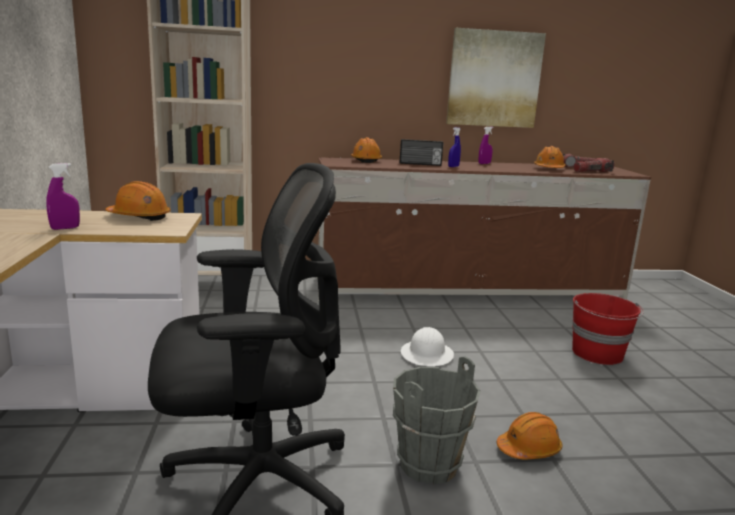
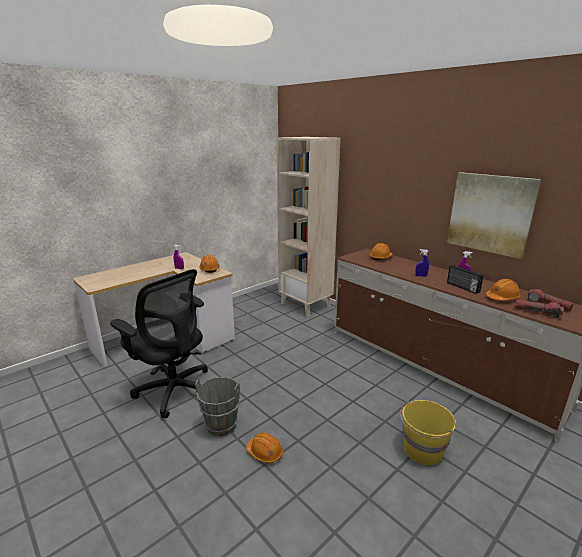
camera: 55 degrees right, 5 degrees up
(420, 164) = (405, 268): radio -> radio (462, 287)
(427, 355) = (323, 386): white hard hat -> none
(598, 354) = (422, 450): red bucket -> yellow bucket

